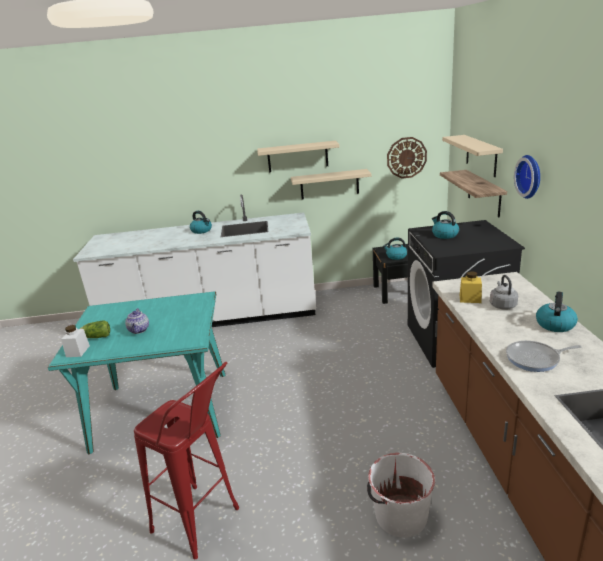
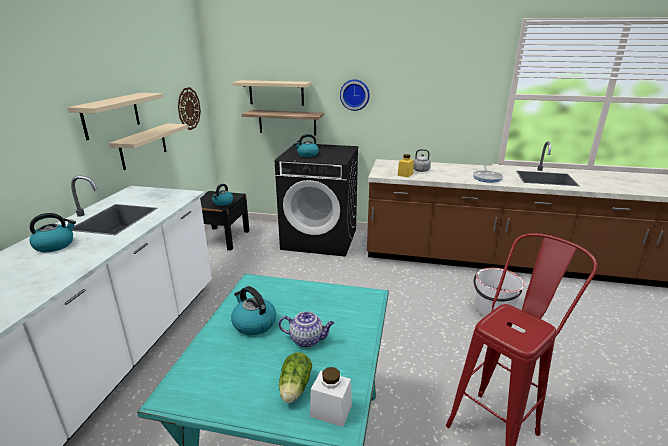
camera: 75 degrees left, 0 degrees up
(555, 324) = (450, 167): kettle -> kettle (253, 323)

